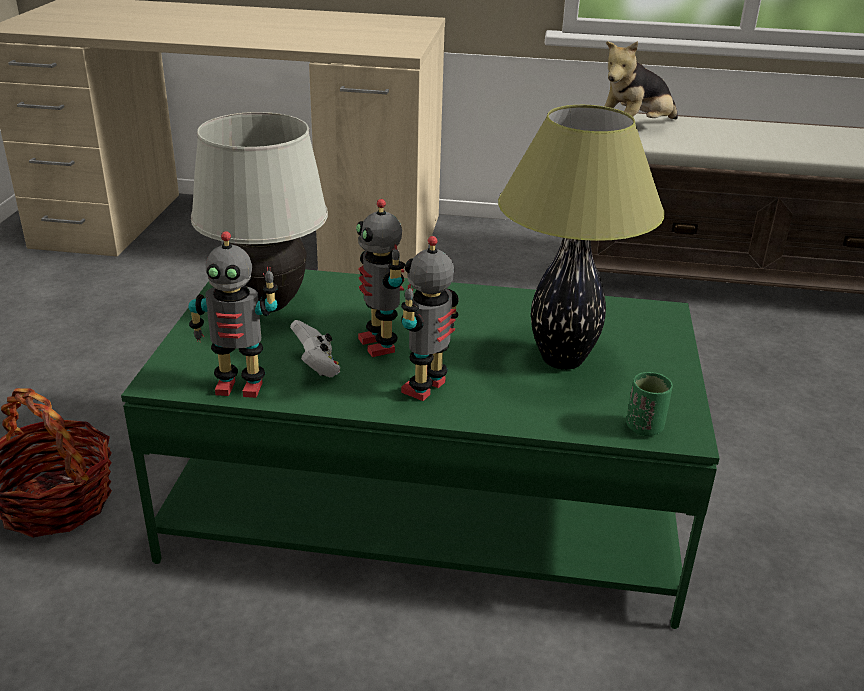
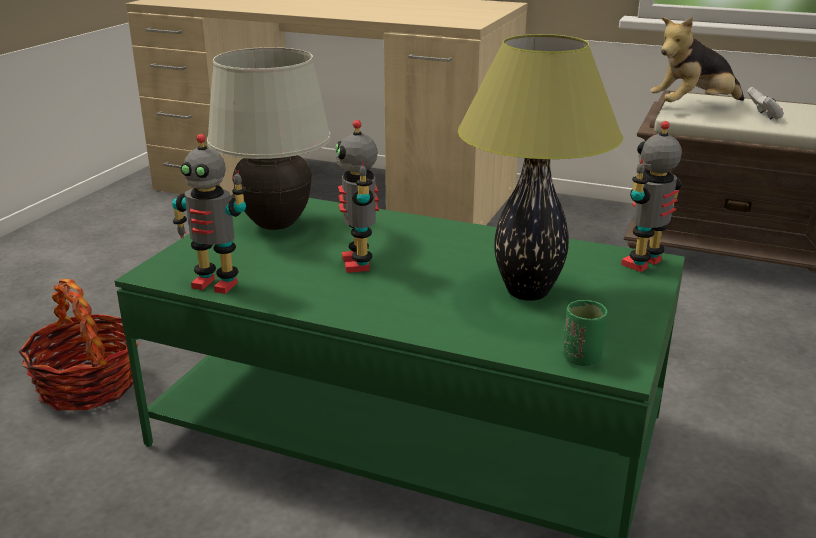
camera: 15 degrees right, 5 degrees down
(317, 367) = (292, 275): white game controller -> white game controller (763, 116)
(427, 388) = (382, 302): toy robot -> toy robot (644, 264)

